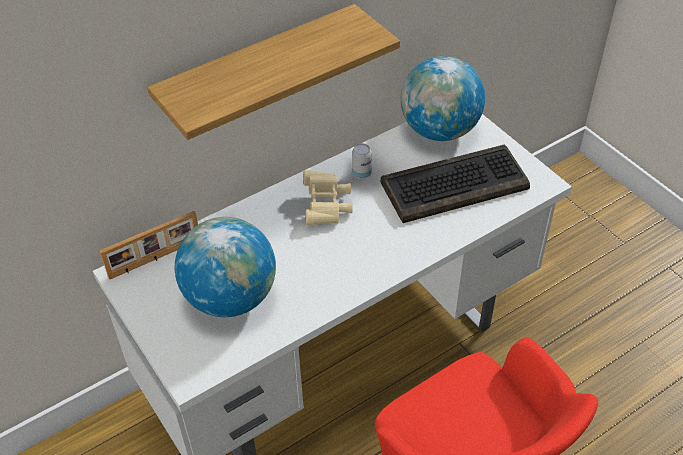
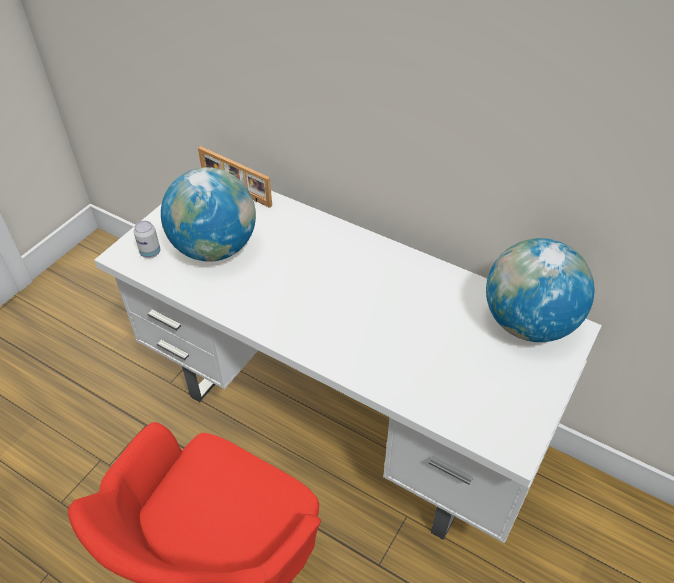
camera: 65 degrees right, 0 degrees up
(259, 74) = (372, 108): shelf -> none
(326, 206) = (356, 271): beige binoculars -> none
(361, 173) = (417, 282): can -> can (150, 253)
(455, 185) = (453, 362): keyboard -> none

